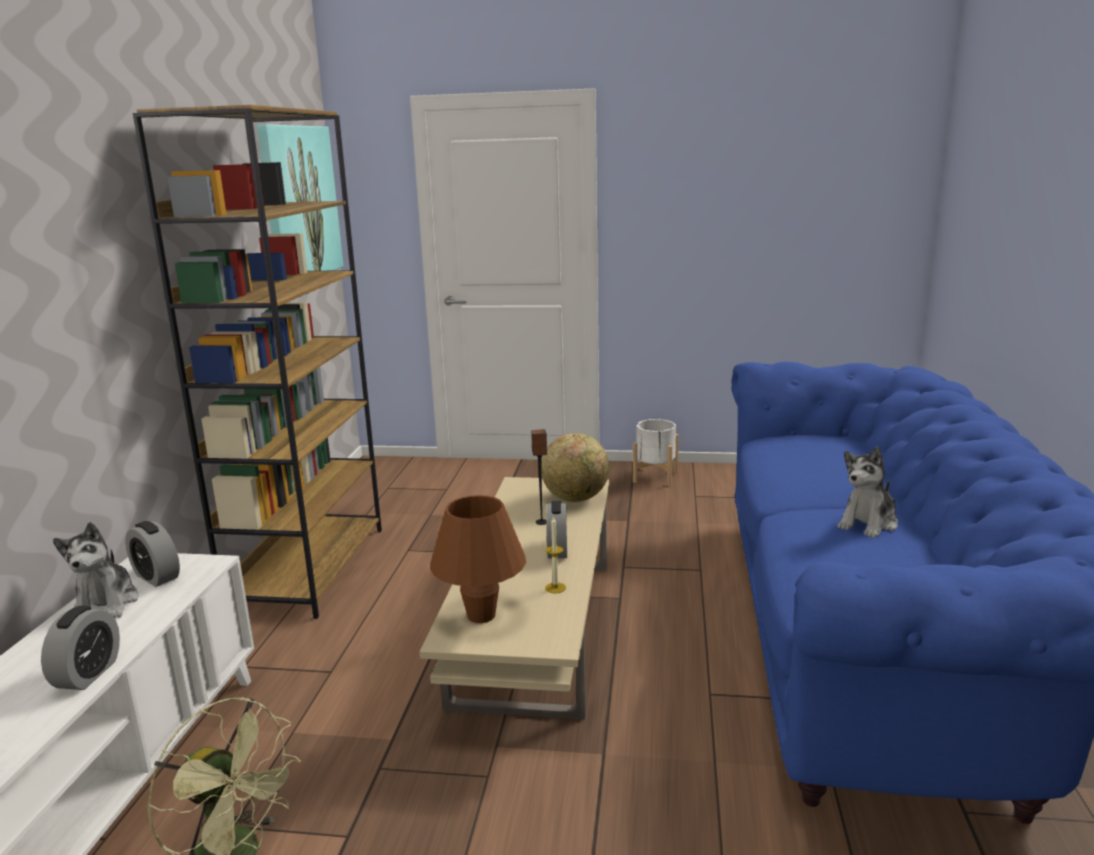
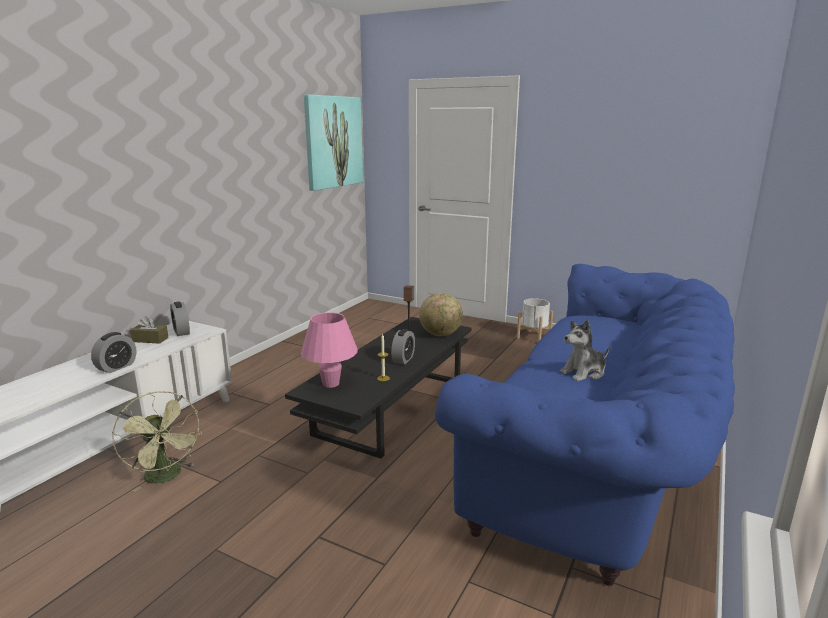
camera: 20 degrees right, 0 degrees up
(106, 604) = (150, 339): plush toy -> brown tissue box
(308, 568) = (296, 352): brown bookcase -> none
(481, 615) = (331, 384): brown table lamp -> pink table lamp
(536, 629) = (391, 407): beige coffee table -> black coffee table

